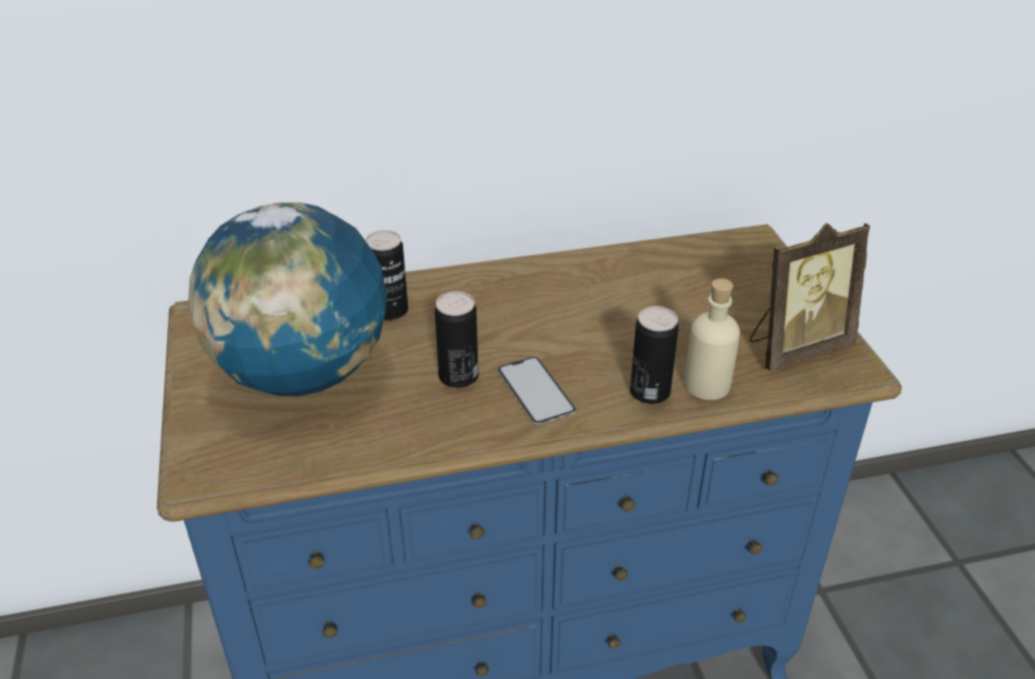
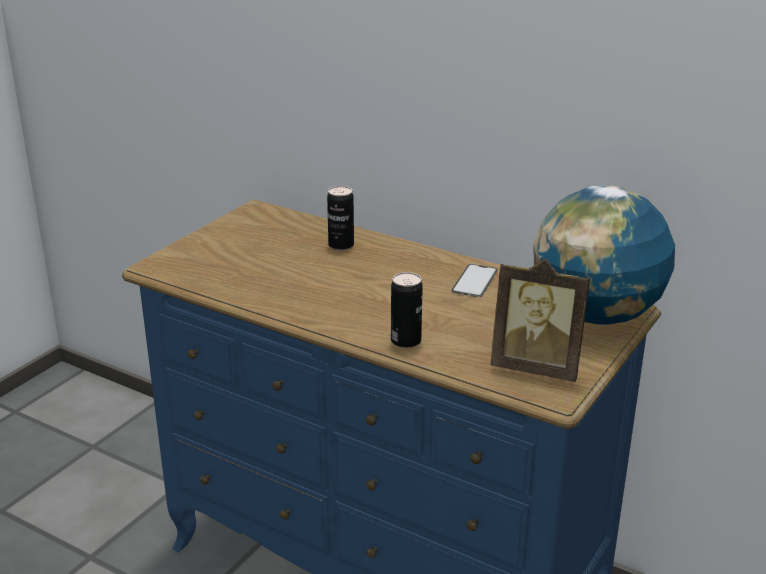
camera: 45 degrees right, 10 degrees down
(302, 373) = (256, 251): globe -> globe (596, 316)
(458, 376) = (322, 286): can -> none
(535, 390) = (348, 310): phone -> phone (474, 281)
(707, 385) = (444, 354): beige bottle -> none

